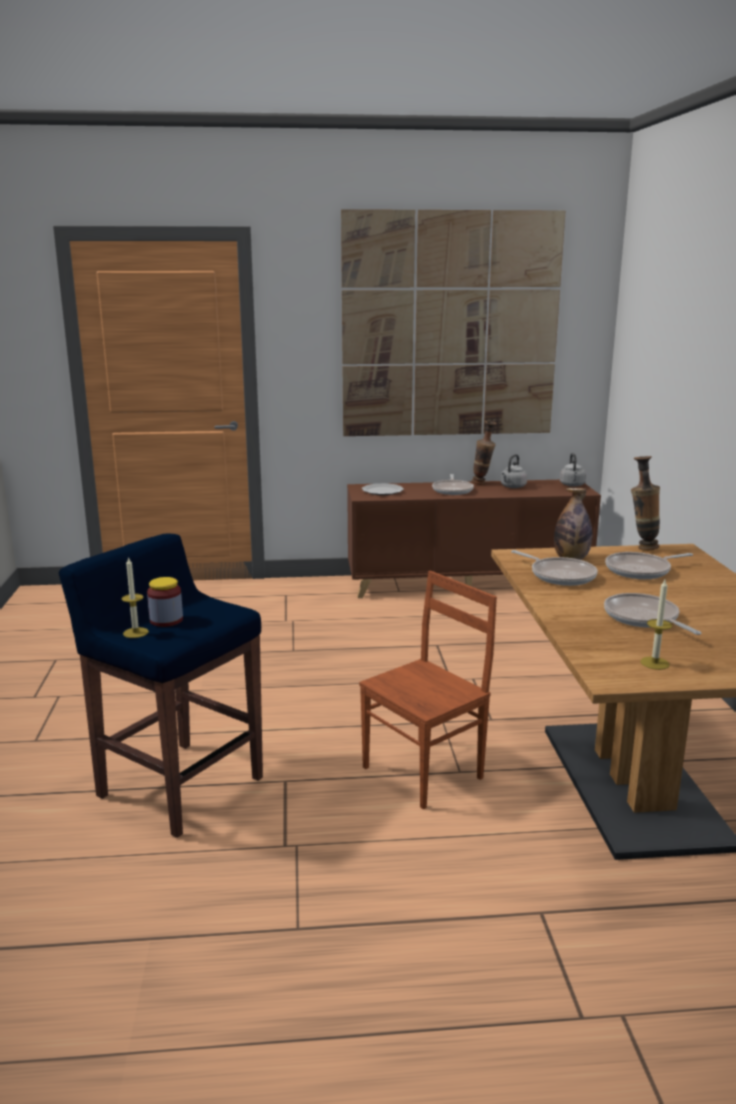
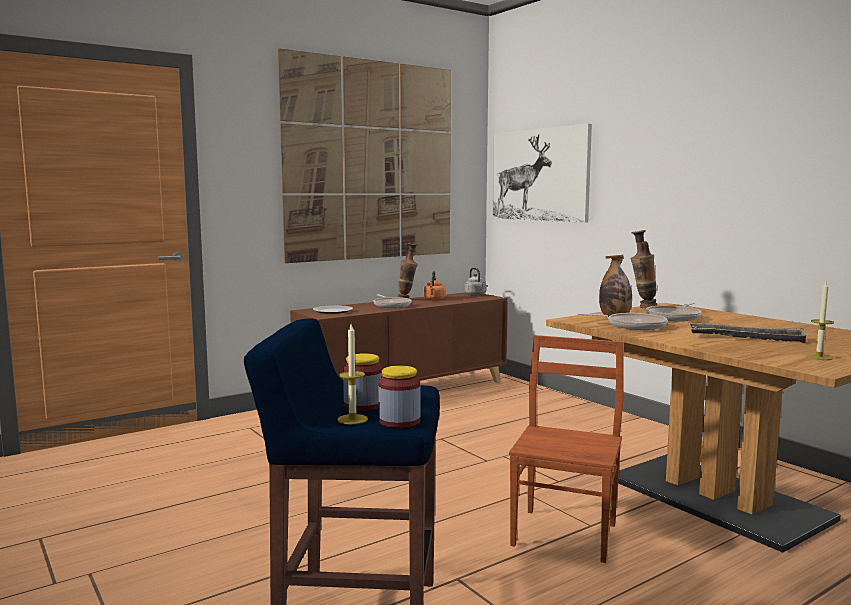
camera: 30 degrees left, 10 degrees down
(161, 642) = (399, 421): none -> jar
(512, 487) = (434, 299): grey kettle -> orange kettle
(643, 618) = (746, 338): frying pan -> tray
(649, 349) = (539, 175): none -> picture

